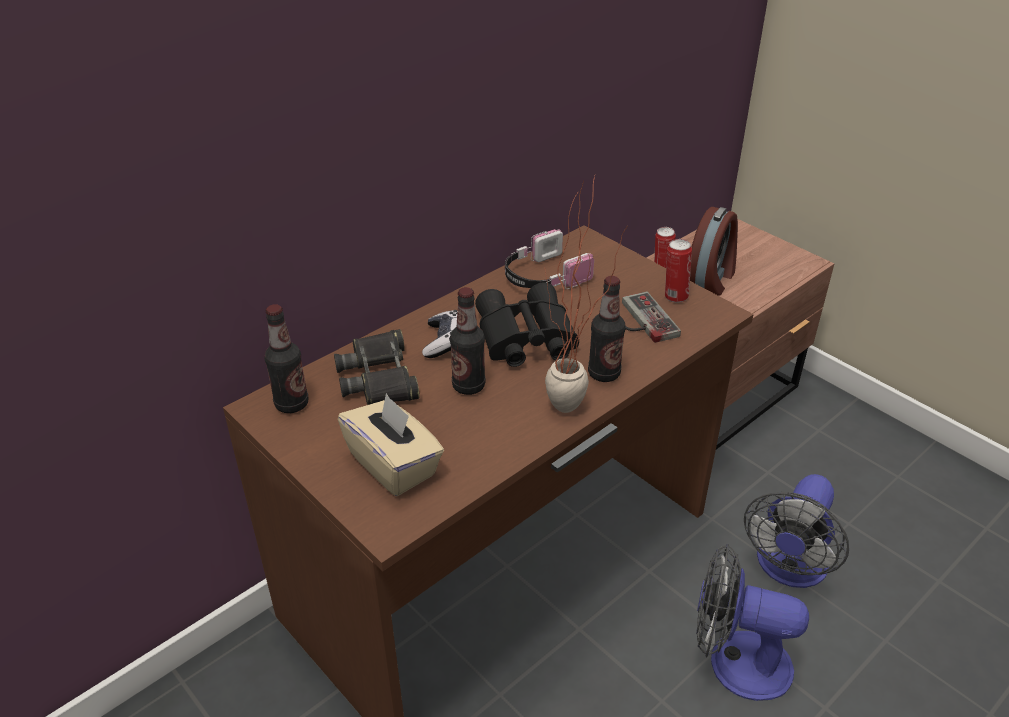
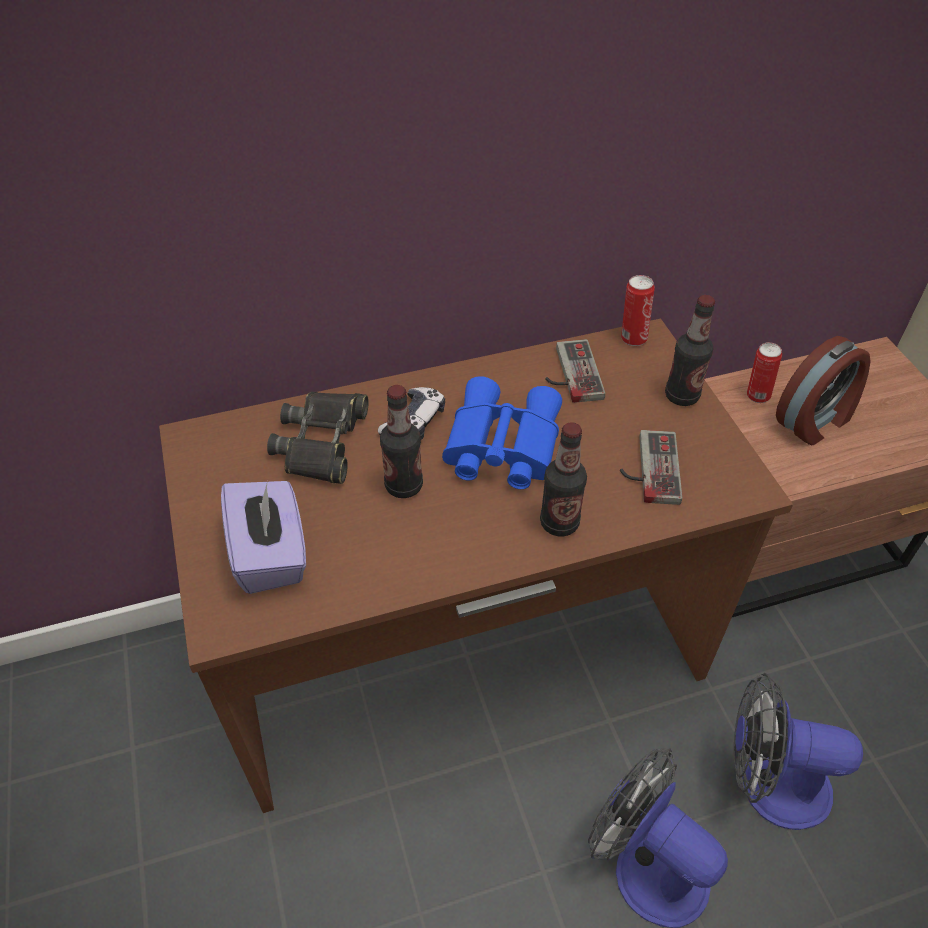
camera: 25 degrees right, 10 degrees up
(292, 404) = (221, 445): bottle -> bottle (681, 396)
(394, 465) = (271, 554): beige tissue box -> purple tissue box
(524, 338) = (499, 446): black binoculars -> blue binoculars
(543, 277) = (569, 373): headphones -> game controller
(574, 414) = (493, 563): potted plant -> none
(674, 296) = (708, 448): can -> can (632, 338)
(788, 568) = (768, 784): fan -> fan turned 45 degrees clockwise

